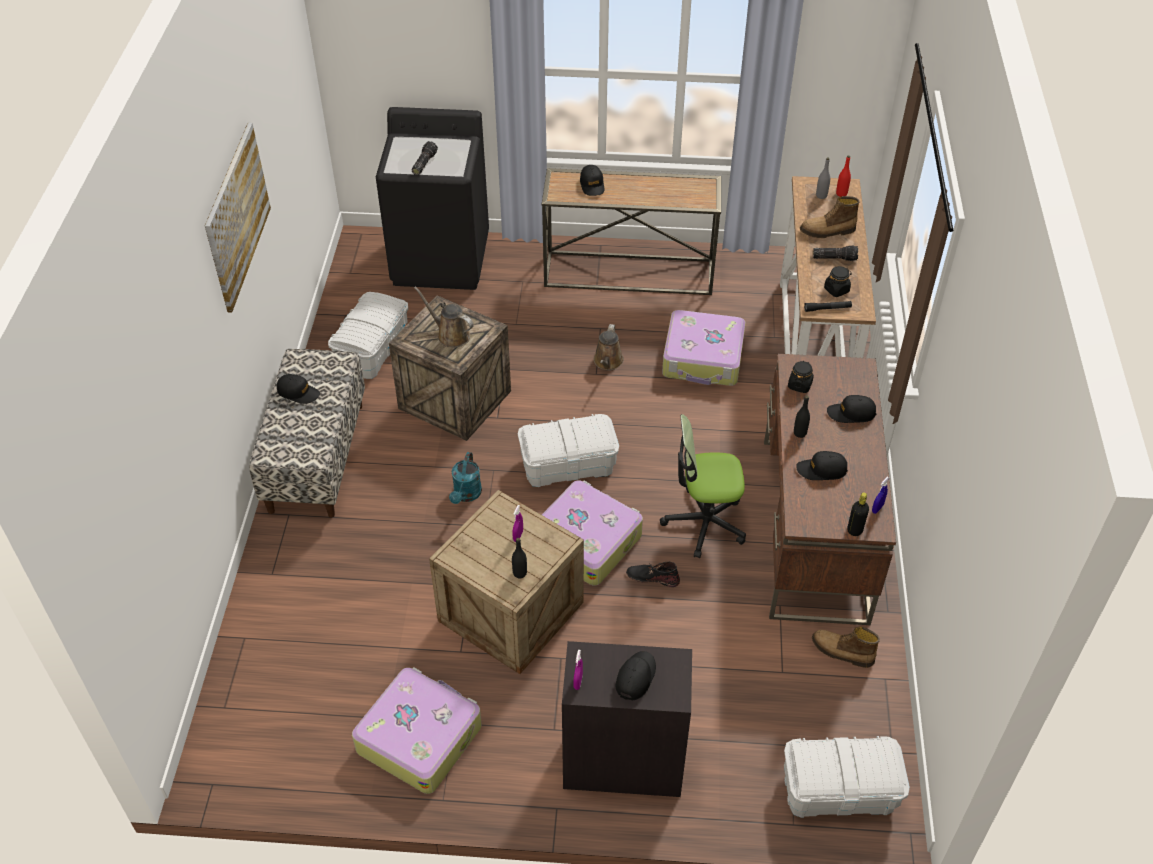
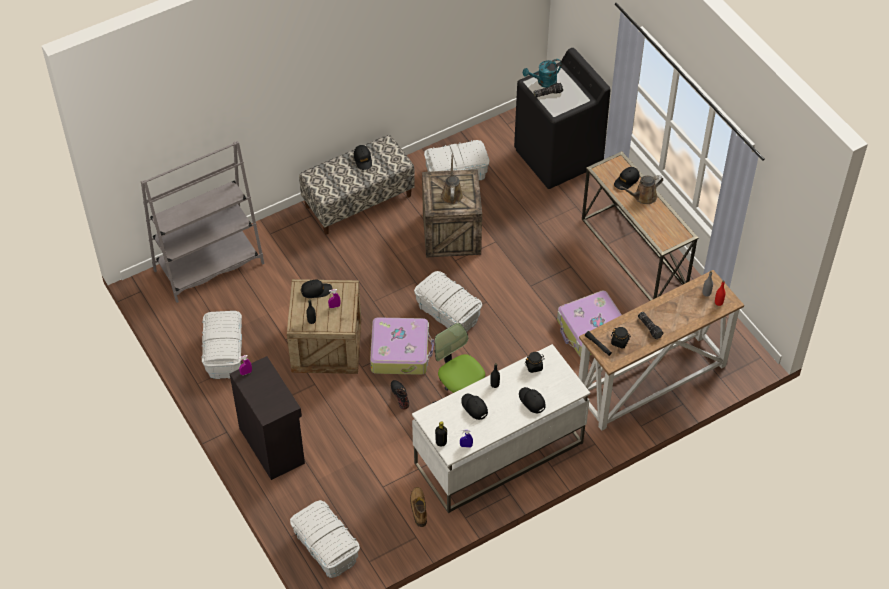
camera: 55 degrees right, 5 degrees up
(237, 216) = (369, 48): picture -> none
(256, 673) = (209, 267): none -> grey bookcase
(419, 737) = (224, 353): suitcase -> white storage box
(466, 495) = (387, 280): turquoise watering can -> turquoise watering can (543, 82)
(608, 362) = (545, 286): brown watering can -> brown watering can (643, 197)
(635, 677) = (266, 393): black cap -> black cap (316, 291)
(814, 529) = (498, 453): brown desk -> white desk
(827, 231) = (672, 312): boot -> none

